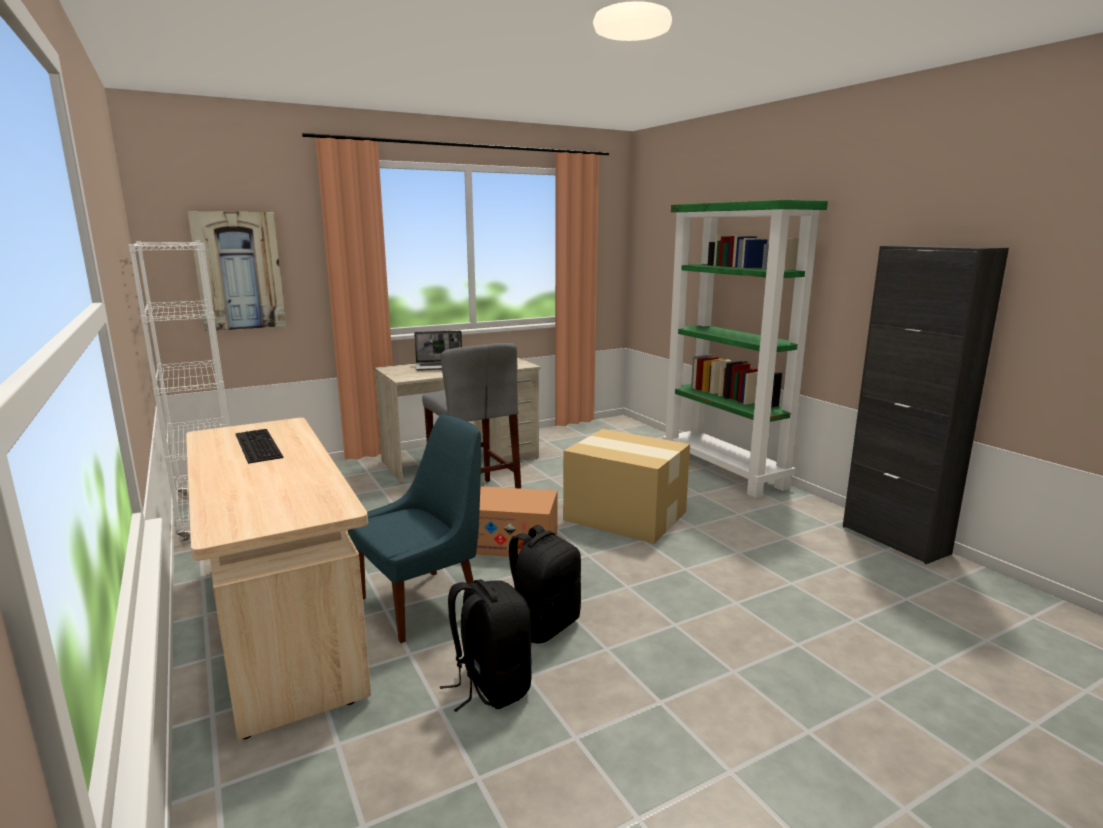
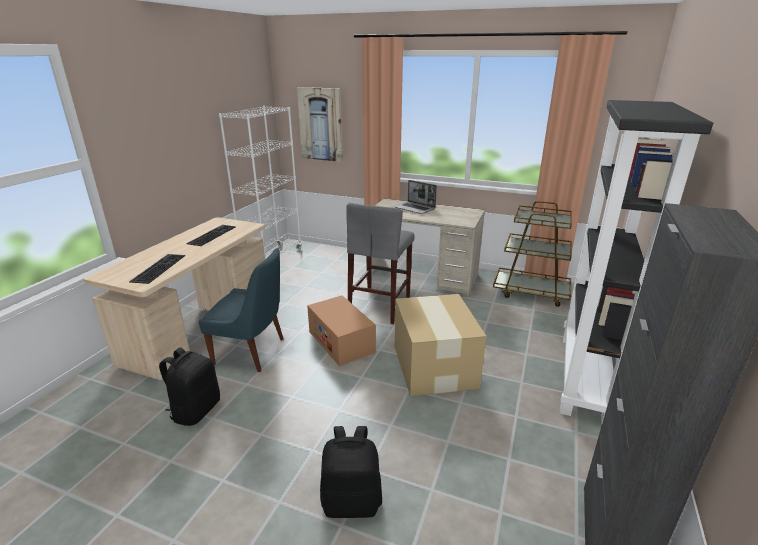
camera: 50 degrees right, 10 degrees up
(297, 492) = (158, 268): none -> keyboard
(543, 625) = (265, 399): black backpack -> black backpack (352, 501)
(581, 436) = (531, 292): none -> brown cart
(724, 471) = (586, 377): green bookcase -> black bookcase

